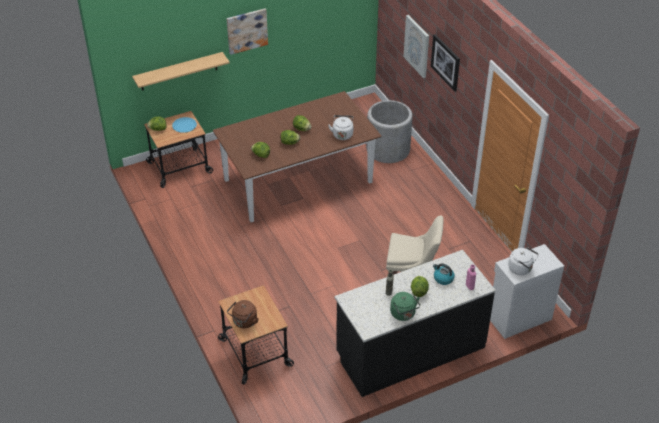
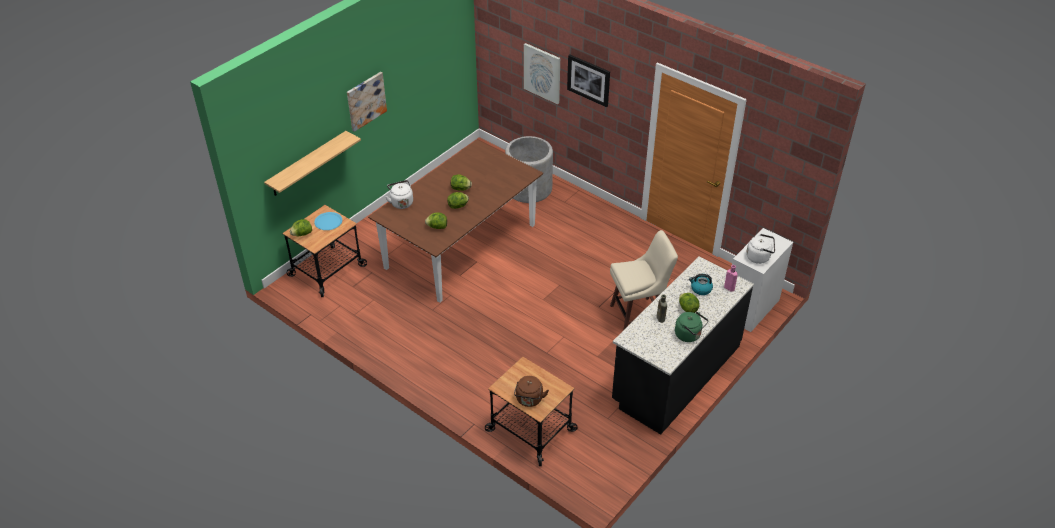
camera: 25 degrees left, 0 degrees up
(342, 134) = (504, 182): white kettle -> white kettle (401, 202)

